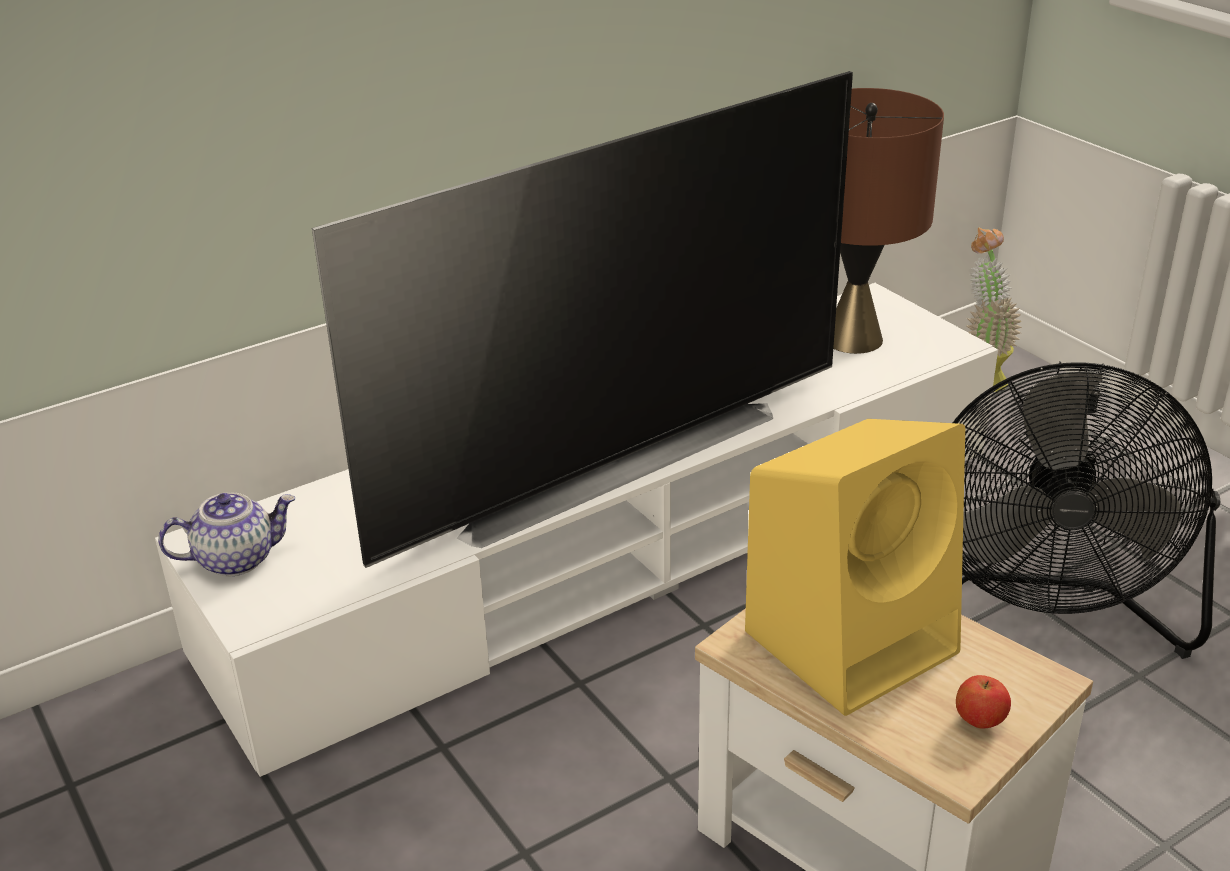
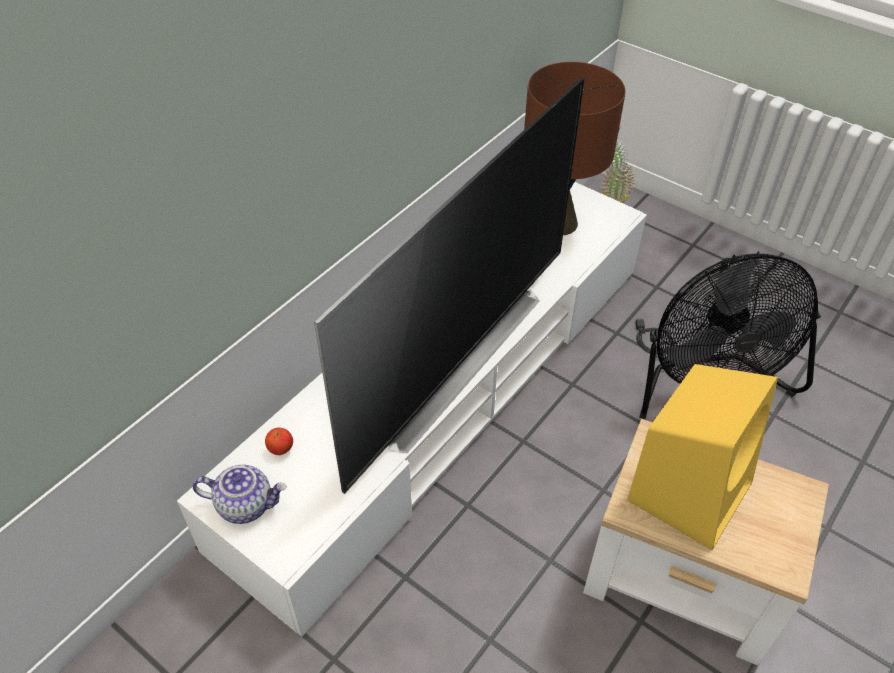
camera: 20 degrees left, 15 degrees up
(236, 558) = (246, 504): teapot -> teapot turned 45 degrees clockwise
(979, 721) = (784, 532): apple -> apple (281, 449)

